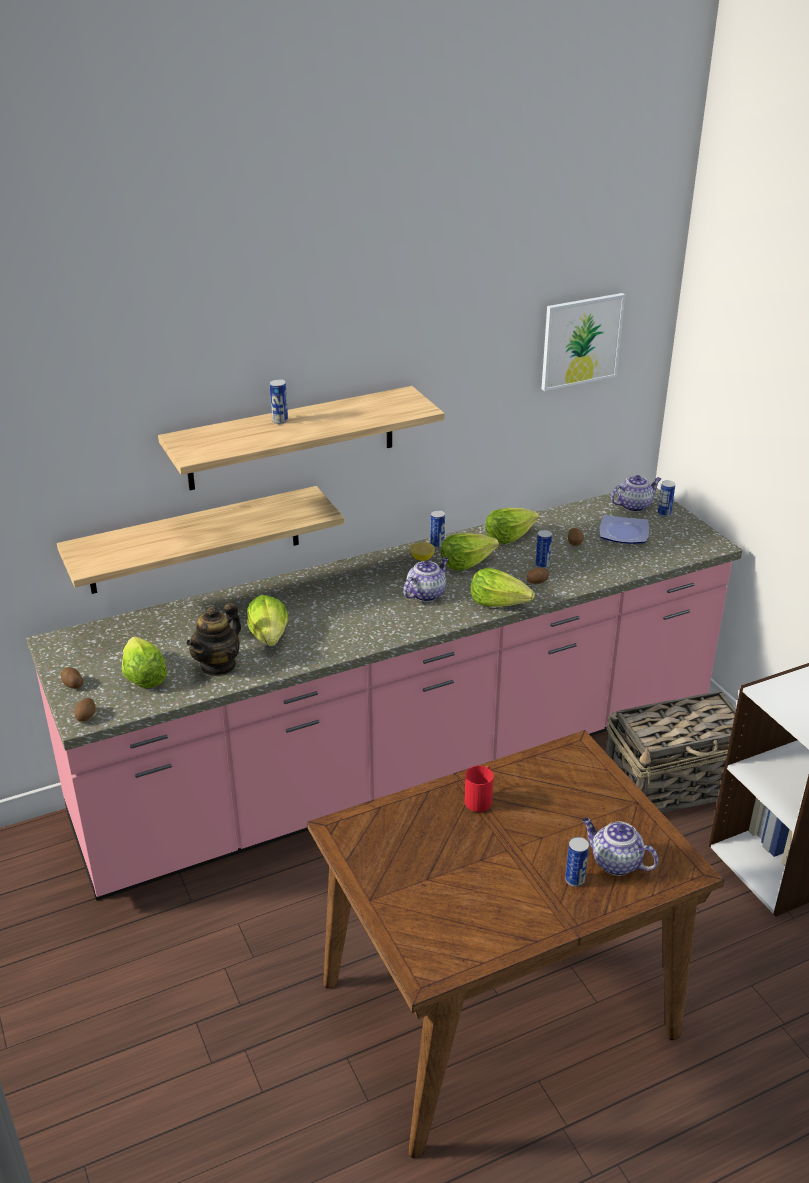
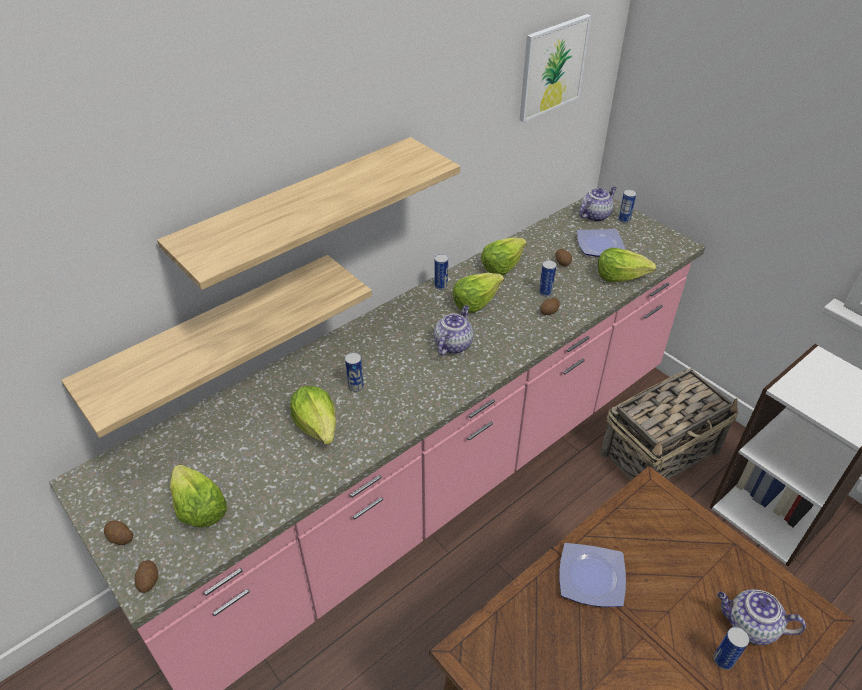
camera: 15 degrees left, 10 degrees up
(218, 665) = (276, 476): teapot -> none
(280, 421) = (291, 200): can -> can (356, 386)
(422, 558) = (433, 303): lemon -> none
(480, 799) = (590, 576): red mug -> plate
(499, 602) = (525, 342): lettuce -> lettuce (620, 276)

